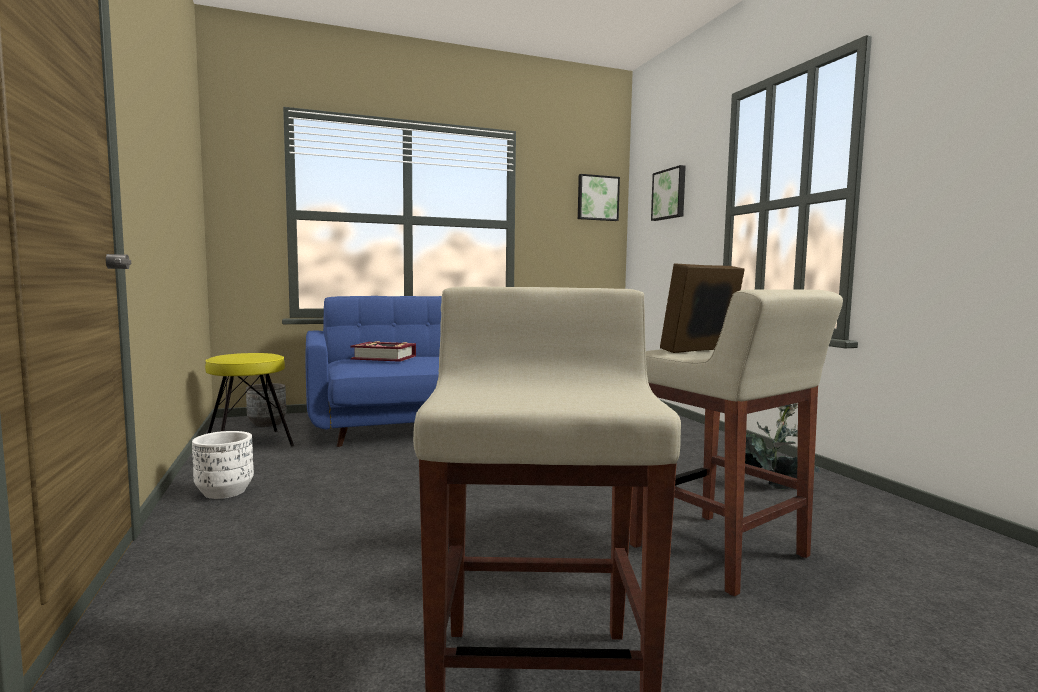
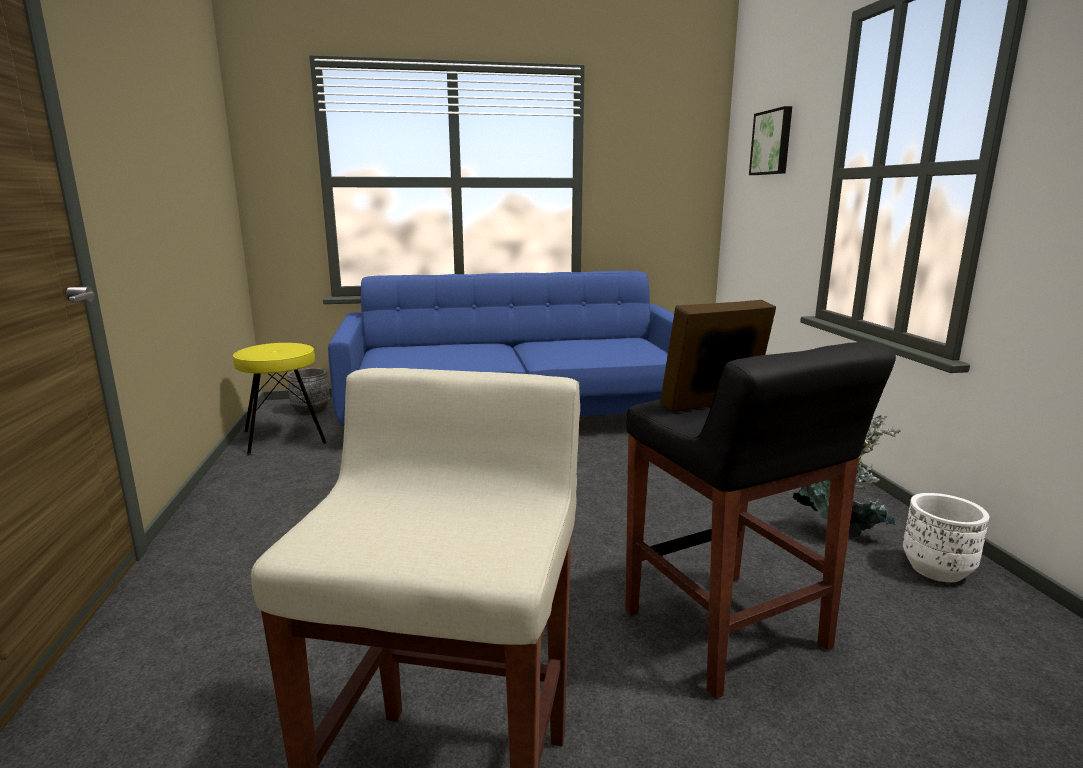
camera: 10 degrees right, 10 degrees up
(224, 492) = (239, 503): white planter -> white planter (936, 569)
(384, 358) = (421, 349): book -> none
(597, 198) = (687, 144): picture -> none
(720, 552) = (726, 631): beige stool -> black stool

